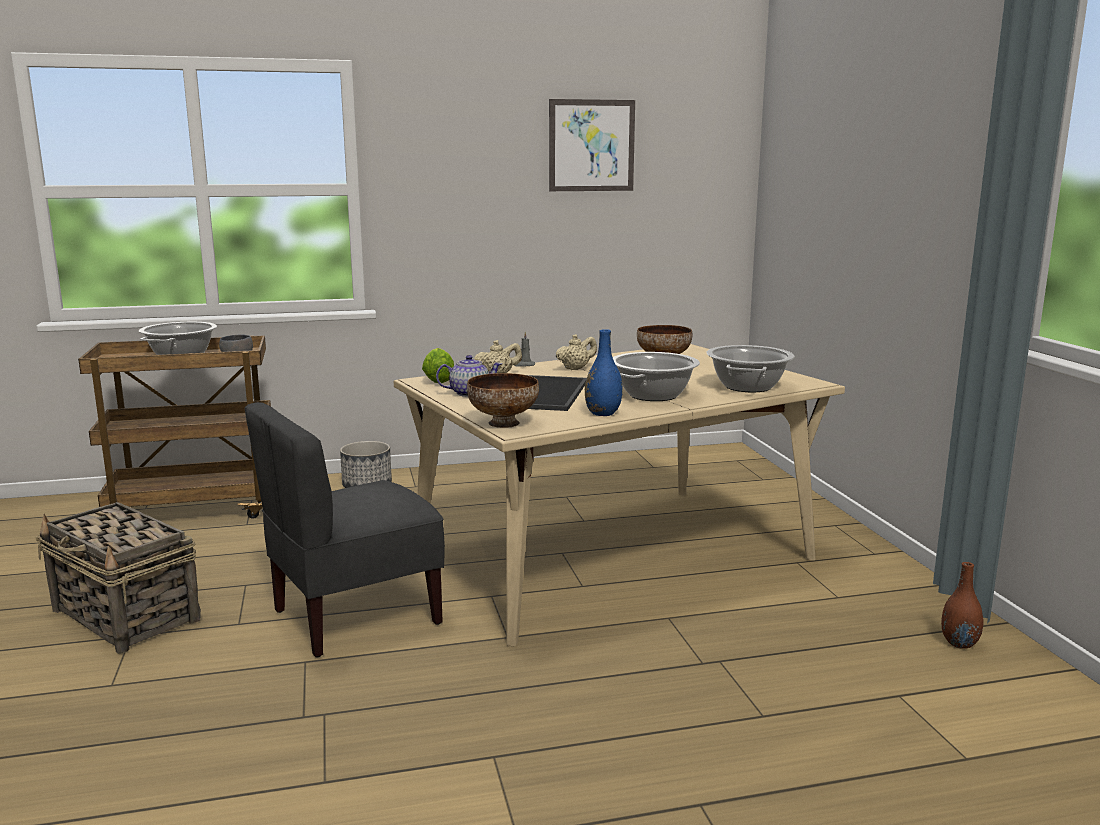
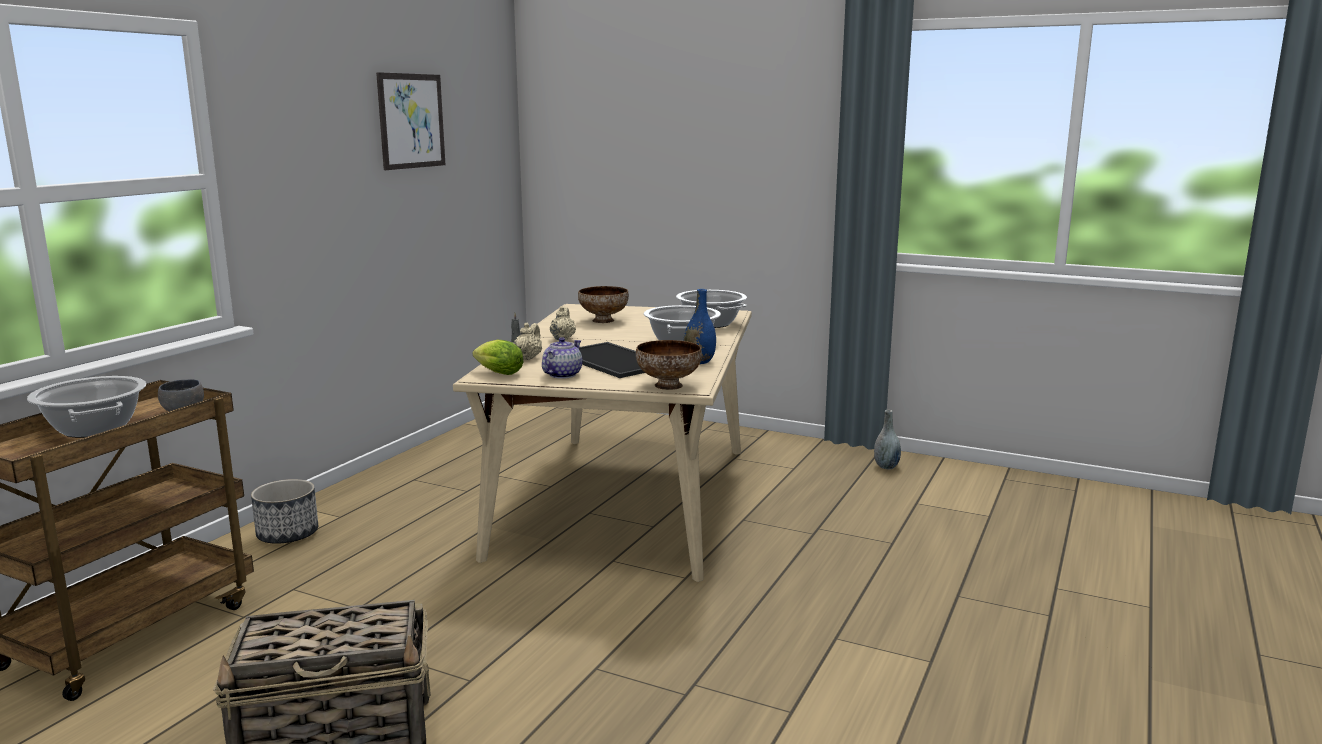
camera: 50 degrees left, 0 degrees up
(355, 616) = (552, 623): grey chair -> none
(959, 643) = (886, 466): brown vase -> grey vase

